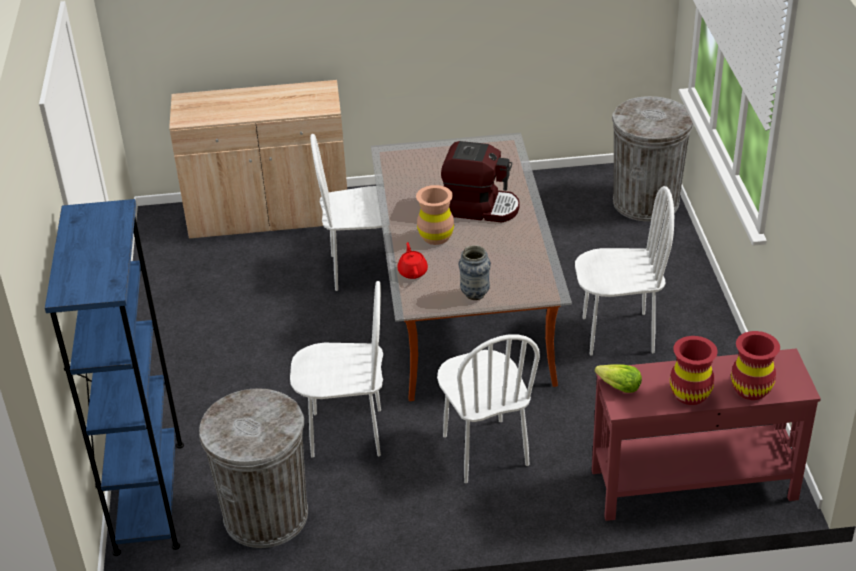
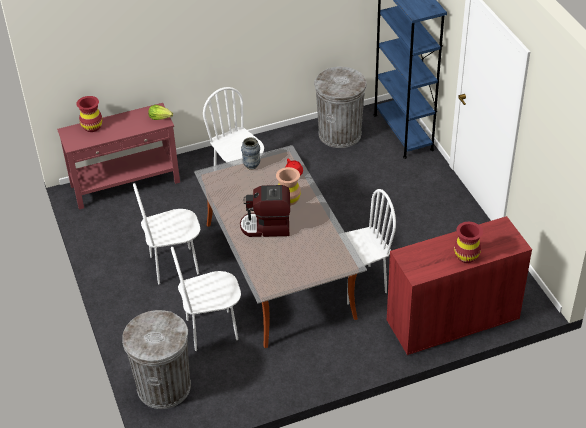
camera: 165 degrees right, 5 degrees up
(269, 215) = (452, 320): beige cabinet -> red cabinet
(346, 433) = (318, 178): white chair -> white chair (212, 330)
(690, 394) = (123, 120): red vase -> red vase (466, 256)

